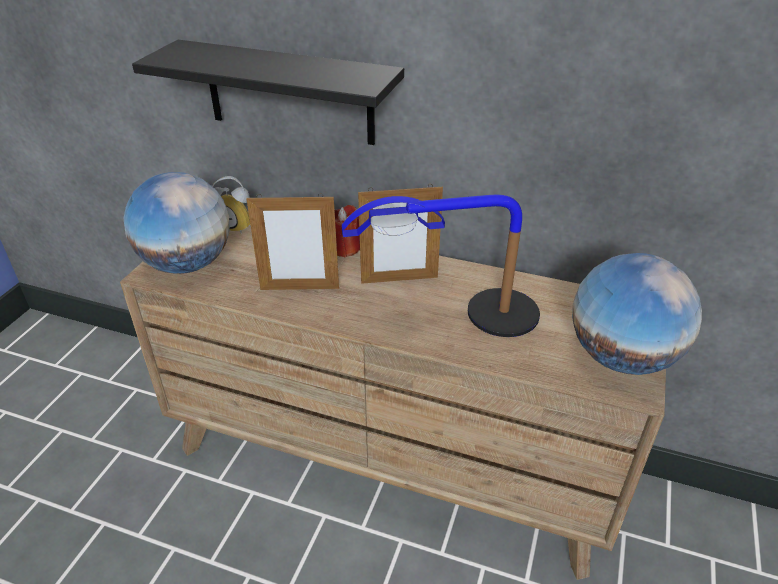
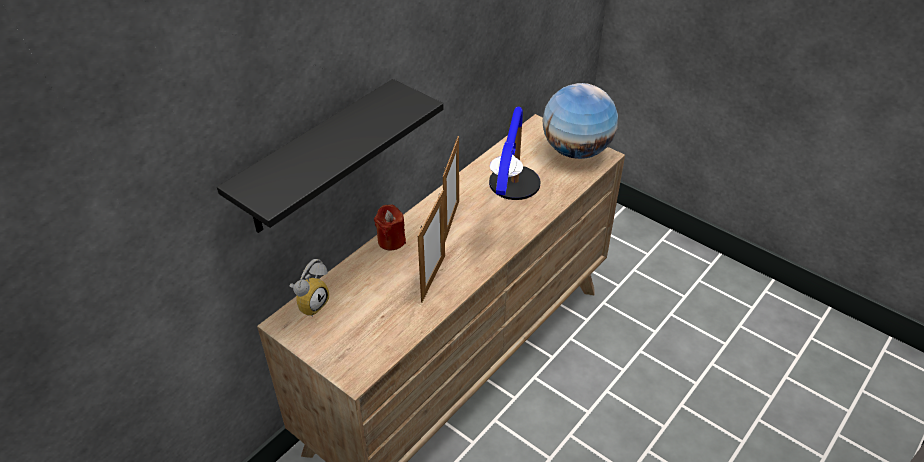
camera: 70 degrees left, 5 degrees up
(187, 264) = (355, 346): globe -> none

